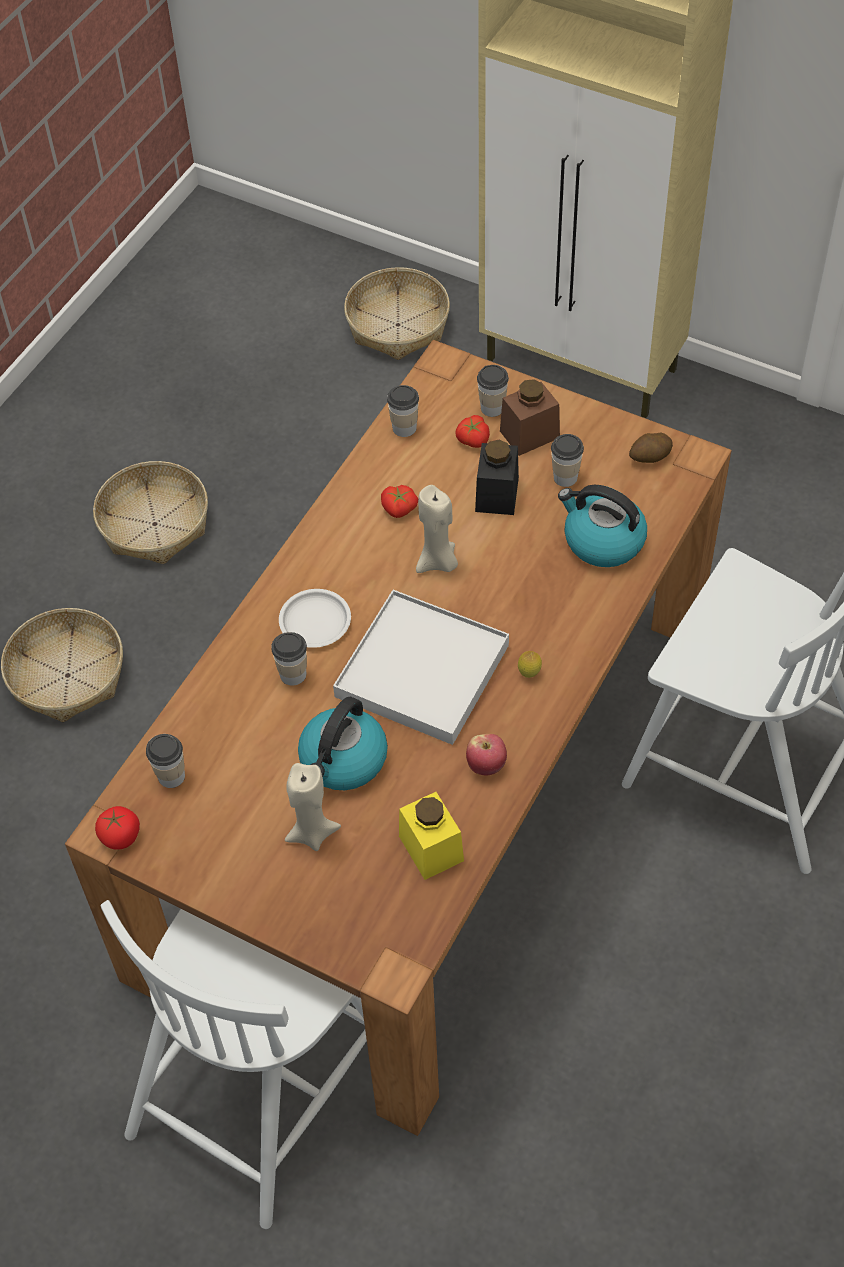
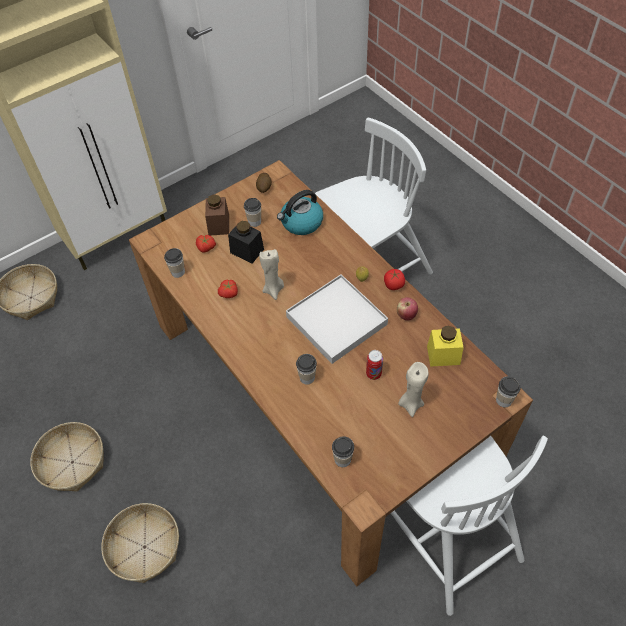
camera: 65 degrees left, 0 degrees up
(120, 836) = (370, 499): tomato -> tomato (393, 285)
(314, 622) = (278, 356): white plate -> none
(343, 761) = (373, 374): kettle -> can
(492, 408) = (191, 232): cup -> cup (503, 400)

